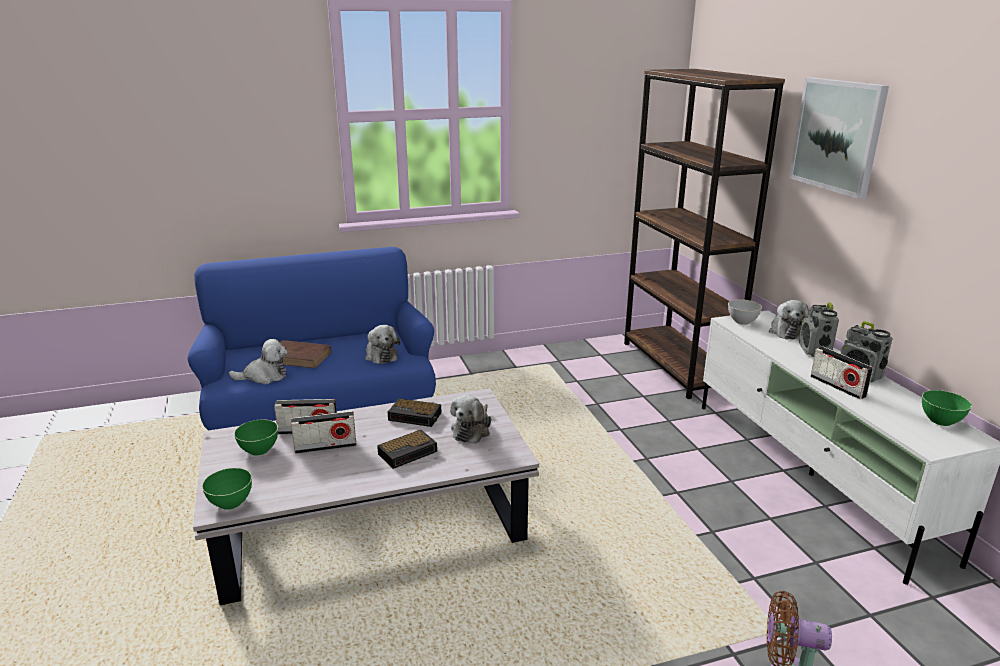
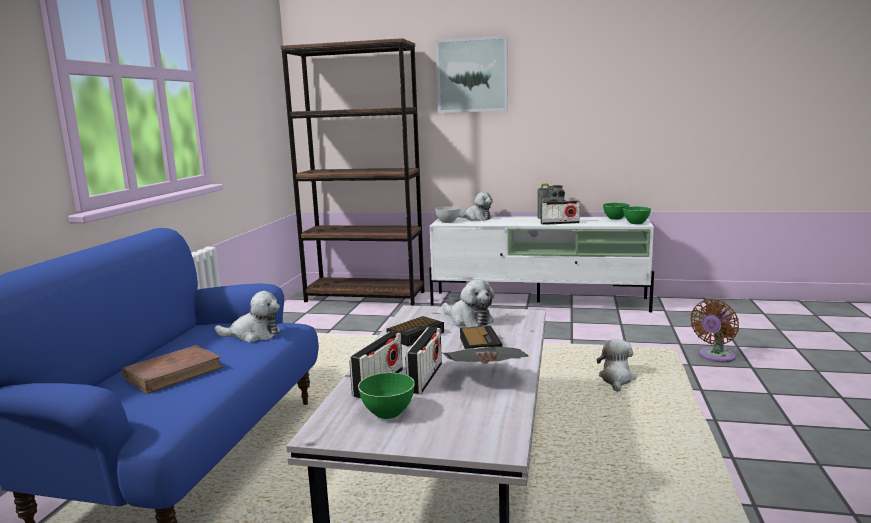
camera: 60 degrees left, 10 degrees down
(231, 502) = (492, 437): green bowl -> green bowl (636, 223)
(264, 376) = (187, 398): plush toy -> plush toy (616, 379)
(338, 473) = (485, 377): none -> newspaper
(814, 351) = (511, 219): radio -> none

